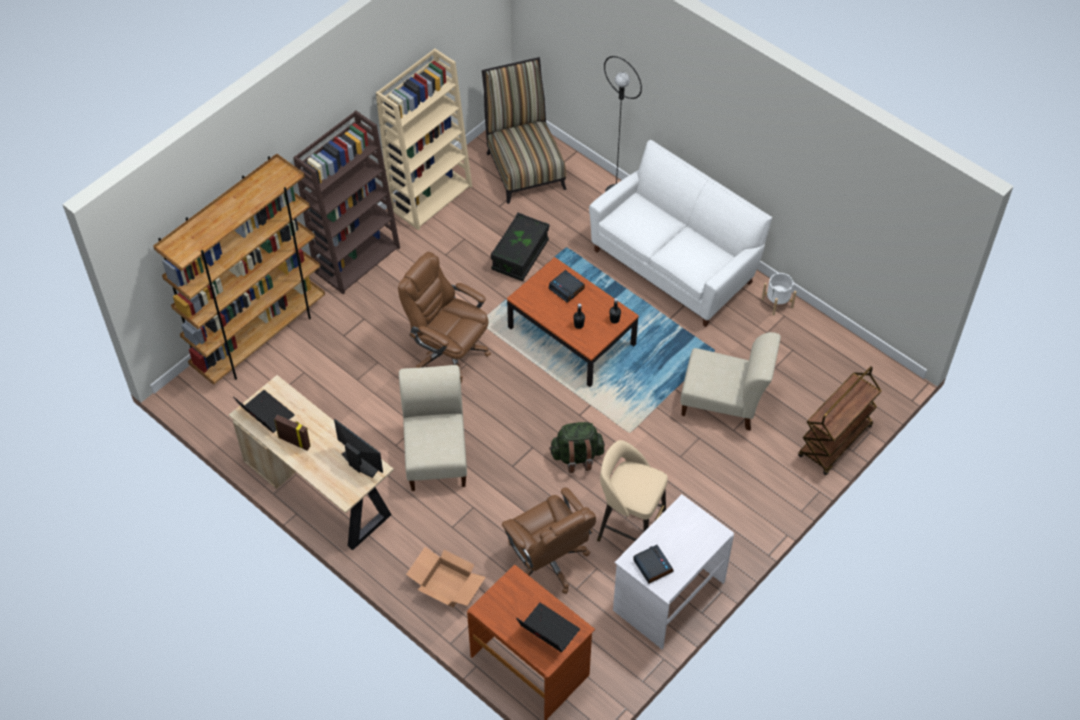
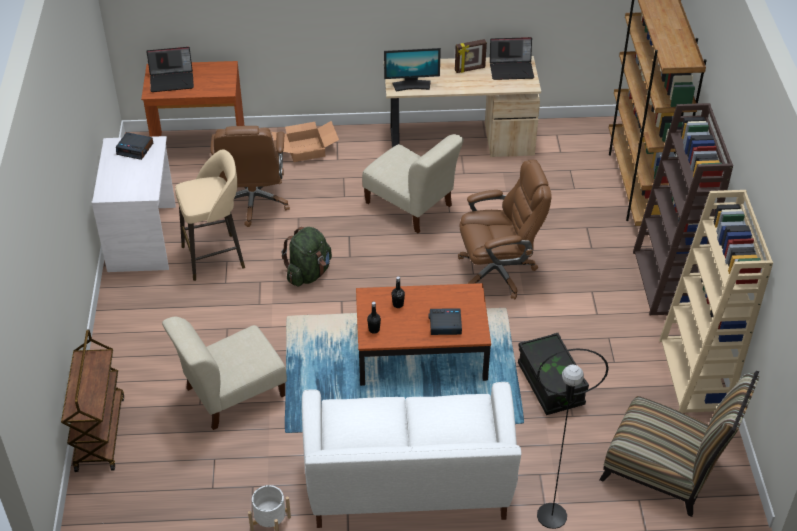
camera: 135 degrees right, 10 degrees down
(548, 561) = (253, 202): brown office chair -> brown office chair turned 105 degrees counterclockwise

